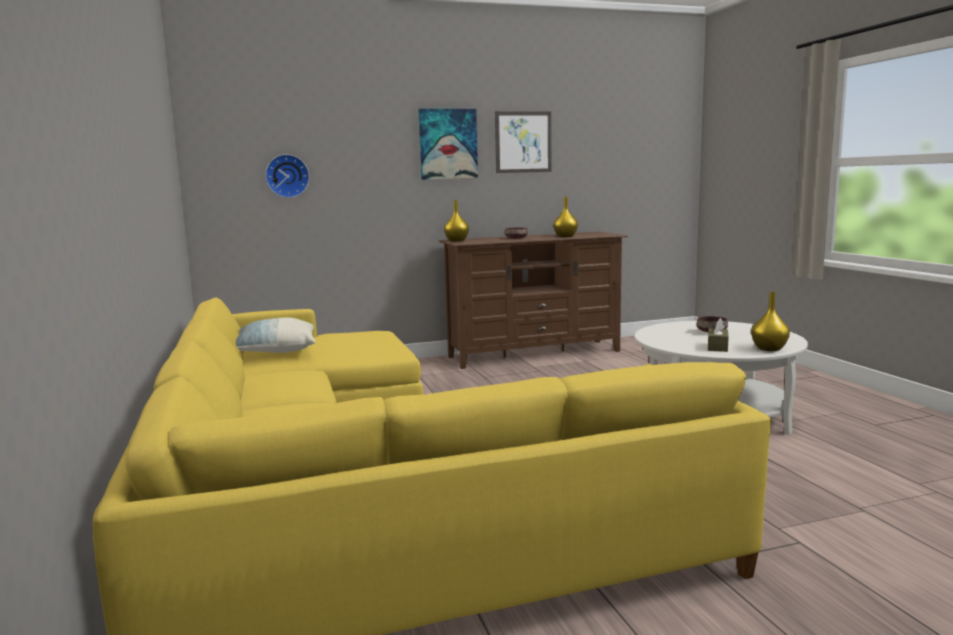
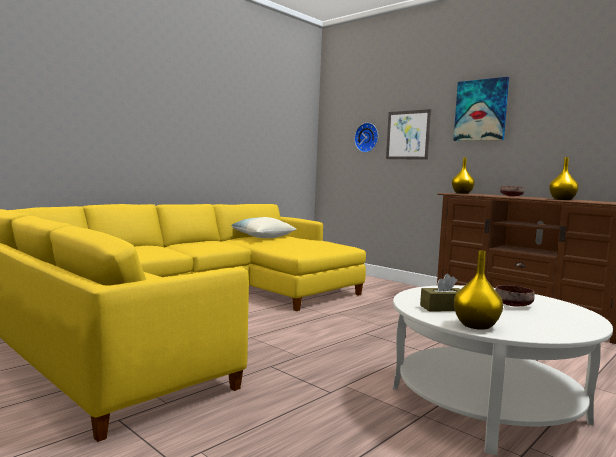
camera: 60 degrees right, 5 degrees down
(523, 142) = (557, 104): picture -> picture (408, 135)

